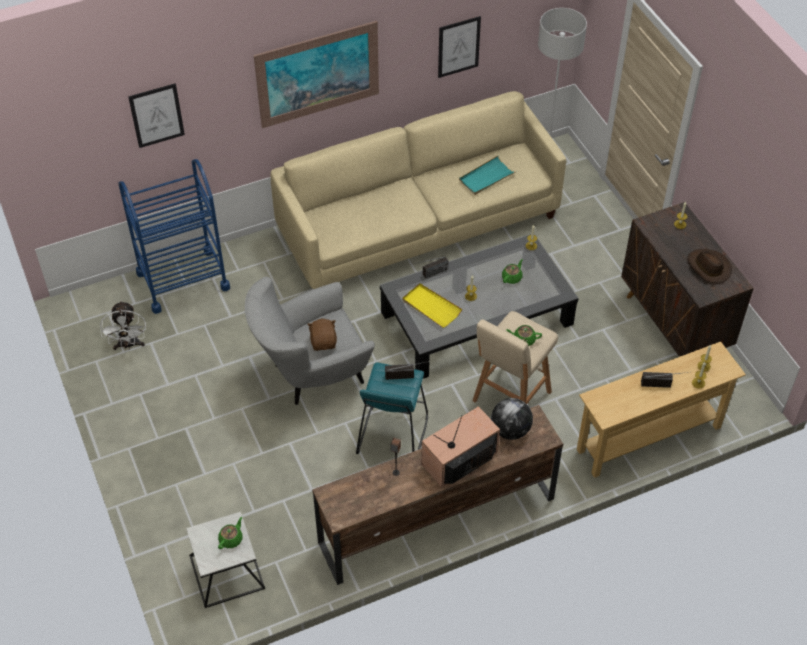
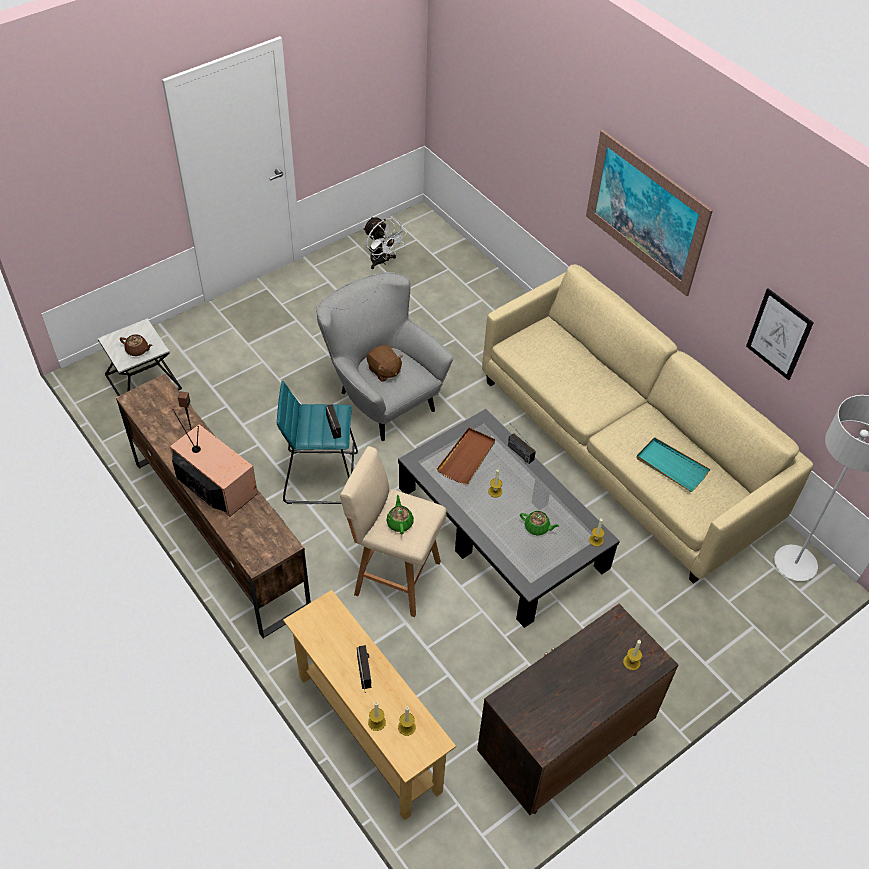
camera: 75 degrees right, 0 degrees up
(129, 345) = (382, 261): white fan -> white fan turned 105 degrees counterclockwise
(156, 115) = (520, 111): picture -> none
(183, 280) = (471, 279): blue cart -> none
(231, 539) = (137, 350): green teapot -> brown teapot
(323, 342) = (384, 371): brown plush toy -> brown plush toy turned 75 degrees clockwise
(431, 307) = (467, 457): yellow tray -> brown tray
(510, 430) = (262, 525): globe -> none
(708, 267) = (562, 704): brown hat -> none

